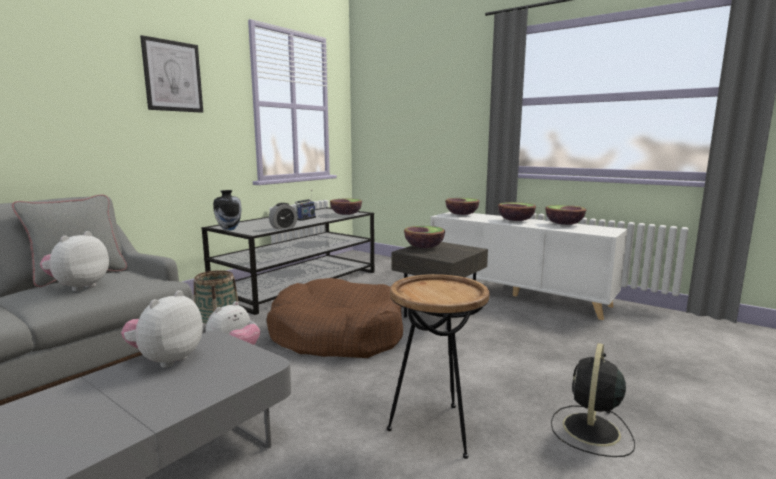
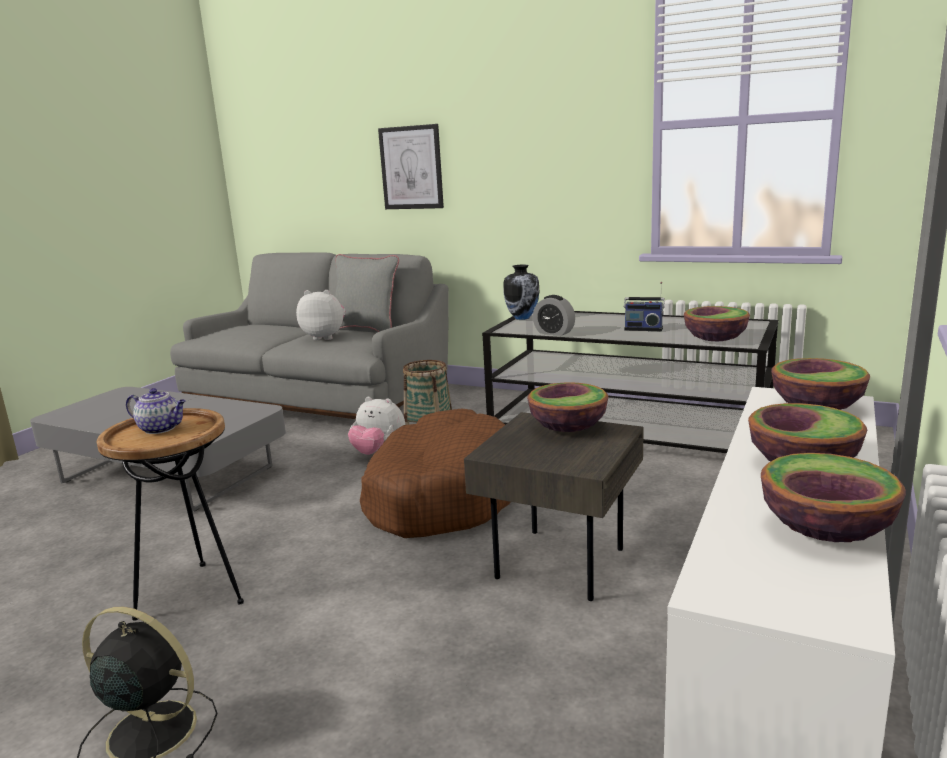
camera: 80 degrees right, 5 degrees up
(166, 360) = (220, 408): plush toy -> none
(173, 76) = (527, 107): picture -> picture (411, 168)
(431, 292) = (161, 428): none -> teapot

